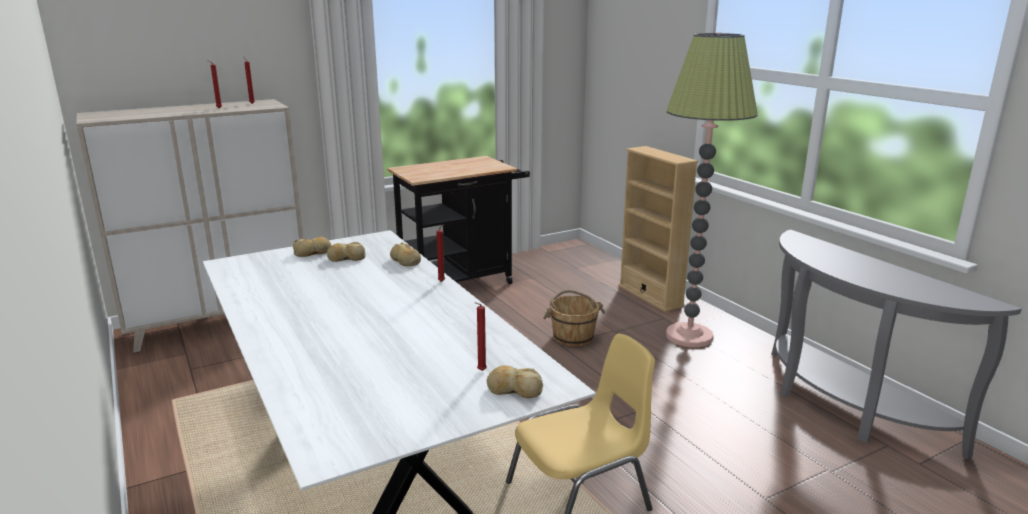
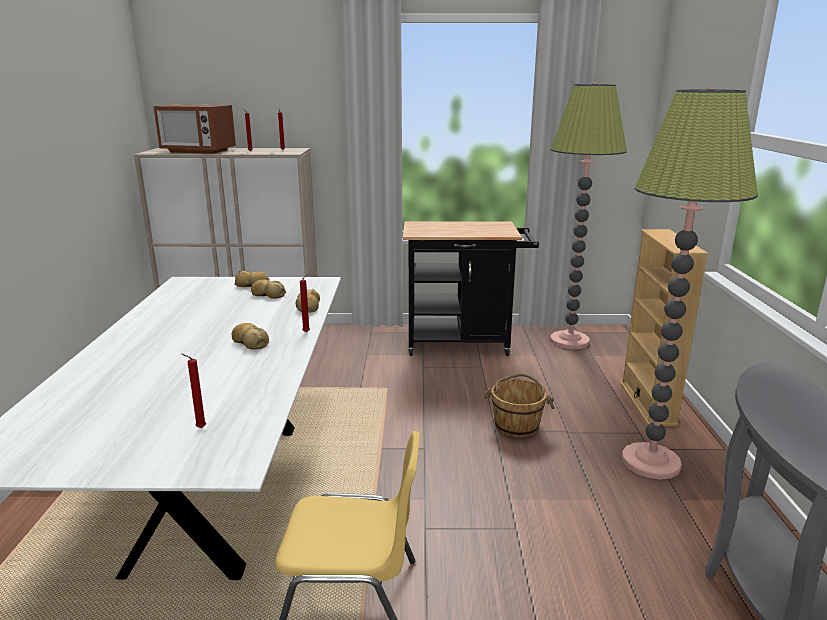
camera: 30 degrees right, 0 degrees up
(153, 113) = (198, 151): none -> microwave
(514, 389) = (195, 457): bread -> bread (250, 342)
(548, 261) = (569, 341): none -> floor lamp

